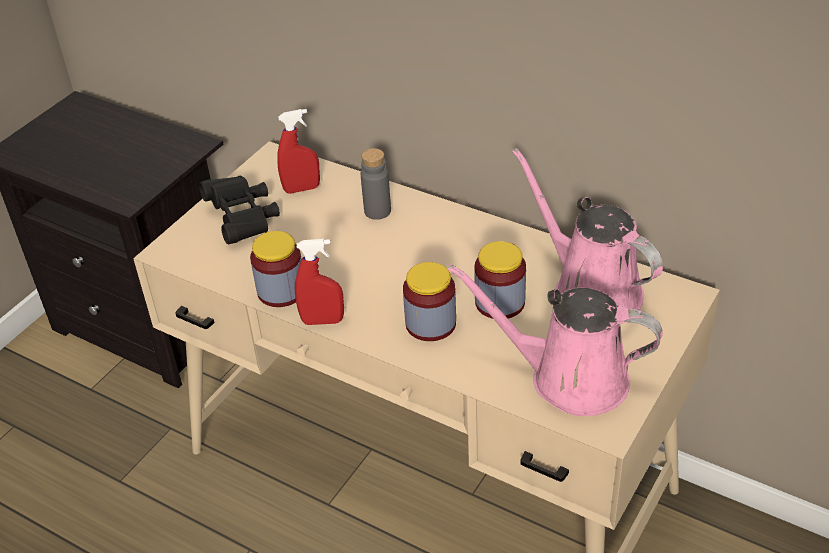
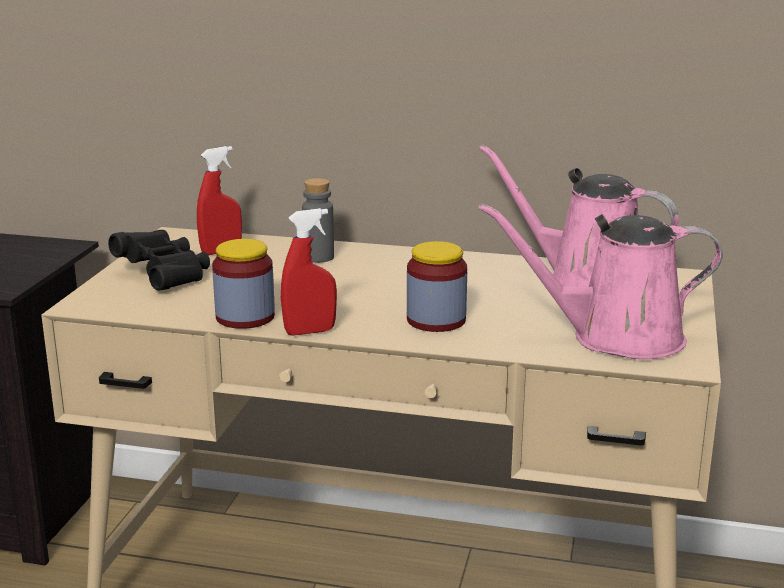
camera: 20 degrees left, 20 degrees down
(500, 302) = (500, 299): jar -> none

